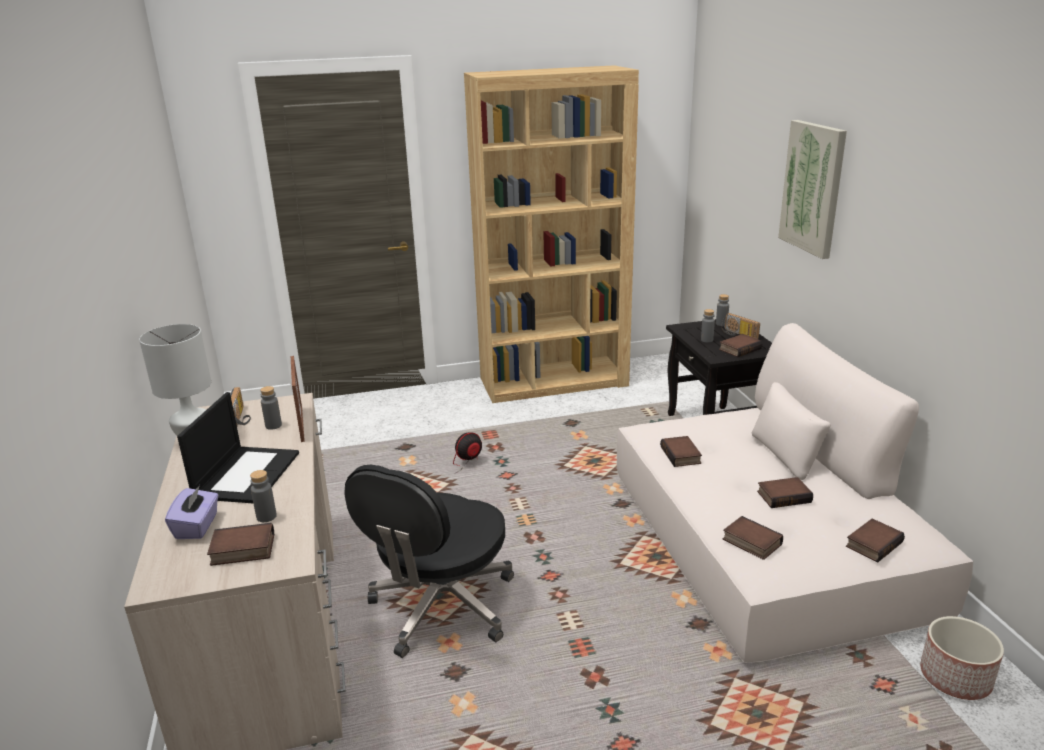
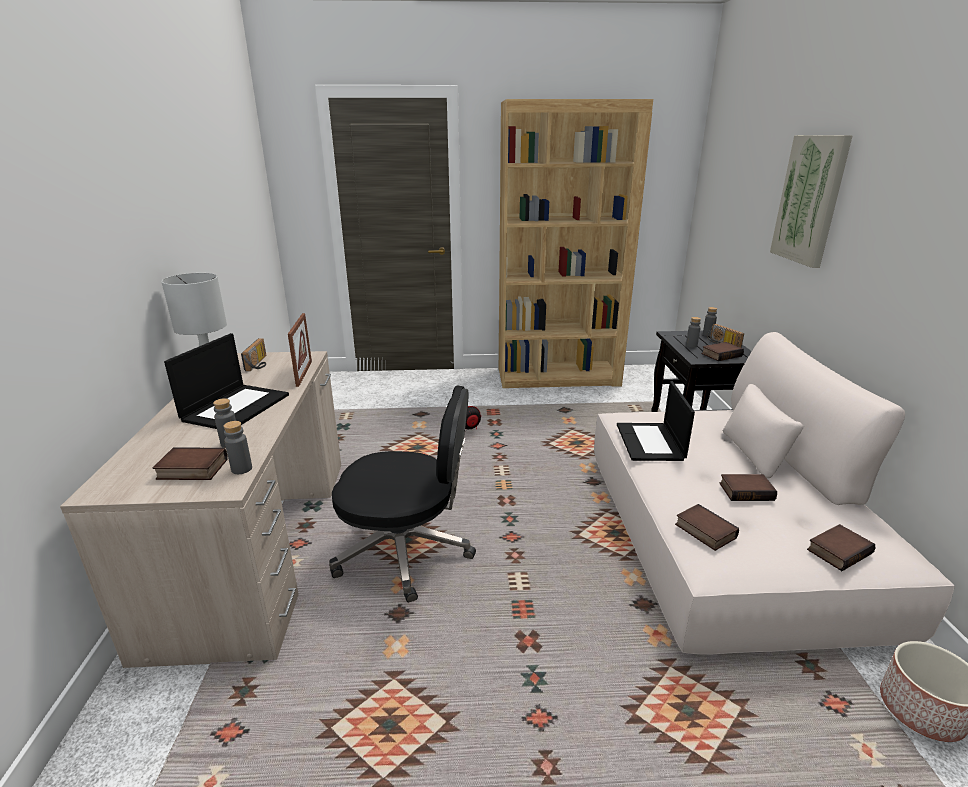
camera: 10 degrees right, 0 degrees up
(197, 526) = (168, 444): purple tissue box -> none
(273, 425) = (281, 372): grey bottle -> grey bottle (241, 469)
(441, 608) = (406, 551): black office chair -> black office chair turned 120 degrees counterclockwise
(682, 455) = (650, 442): book -> laptop

